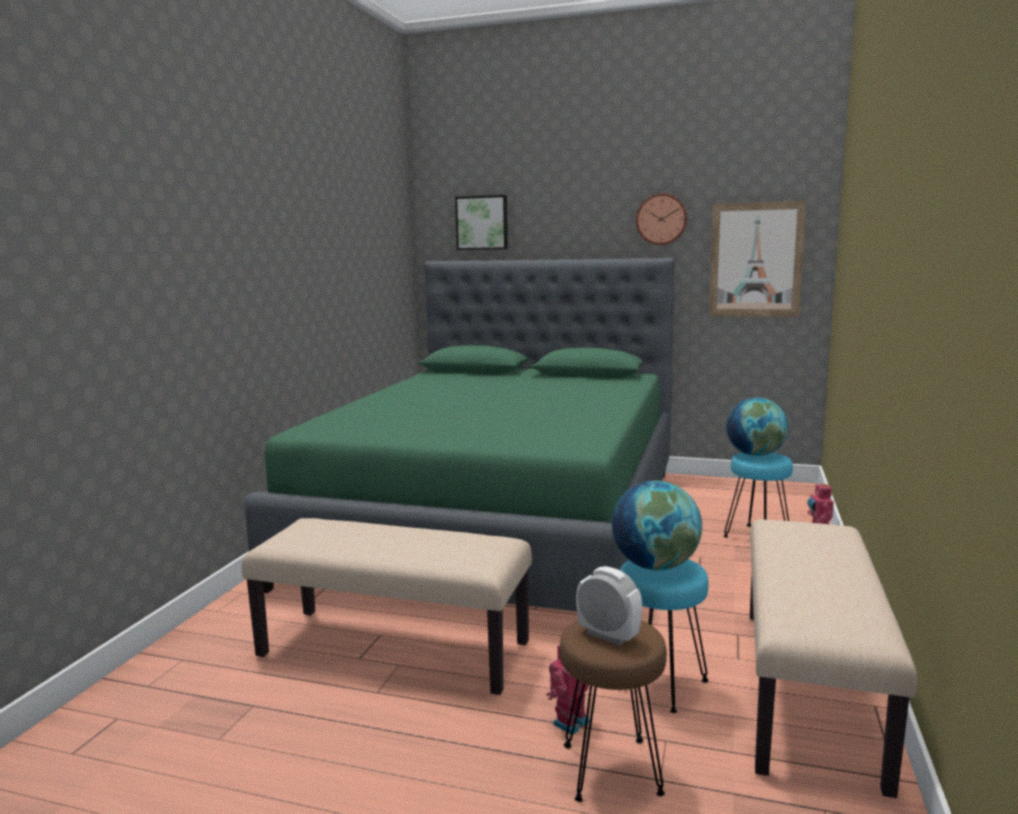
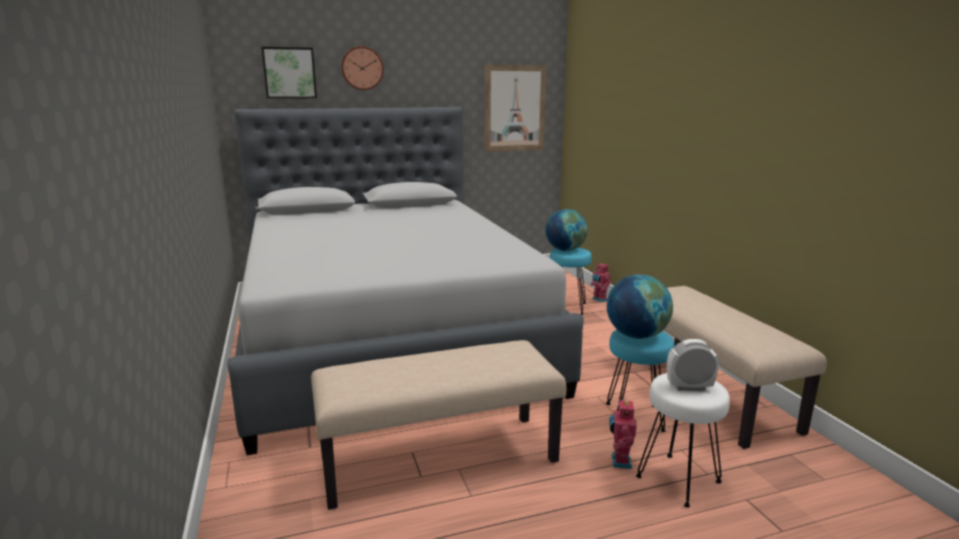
camera: 35 degrees left, 5 degrees up
(500, 522) = (387, 337): green bed -> grey bed
(611, 770) = (679, 480): brown stool -> white stool
(661, 219) = (447, 75): wall clock -> wall clock (362, 68)

